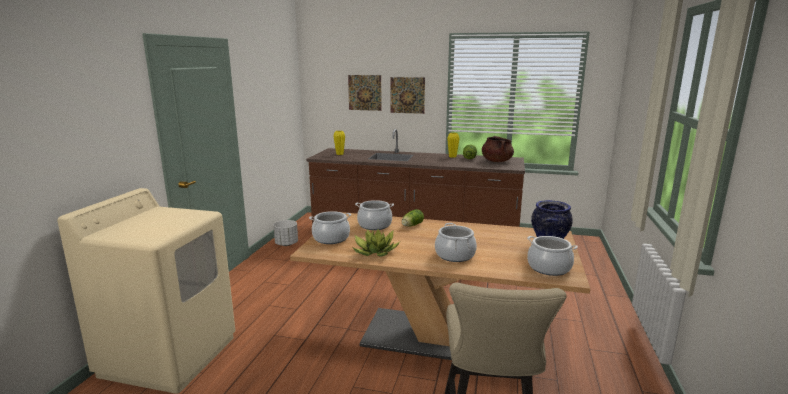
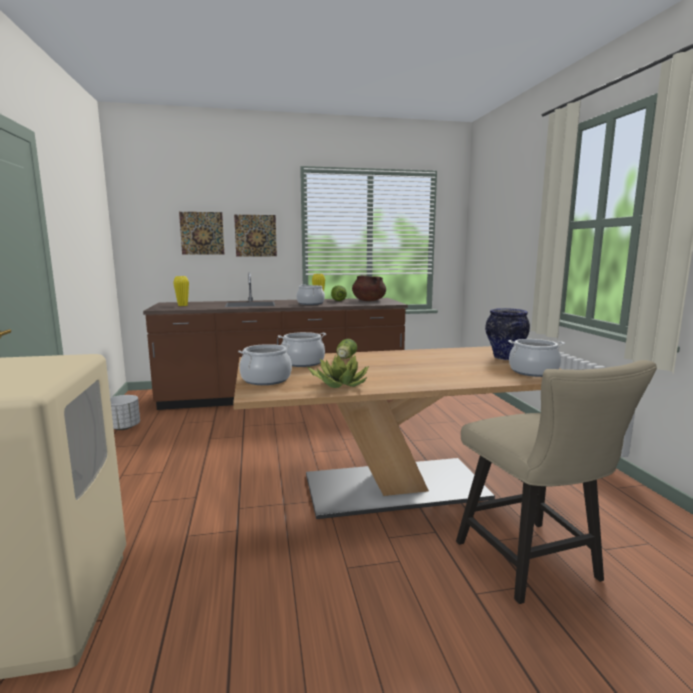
camera: 25 degrees left, 5 degrees down
(455, 255) = (431, 375): cooking pot -> cooking pot (310, 303)

